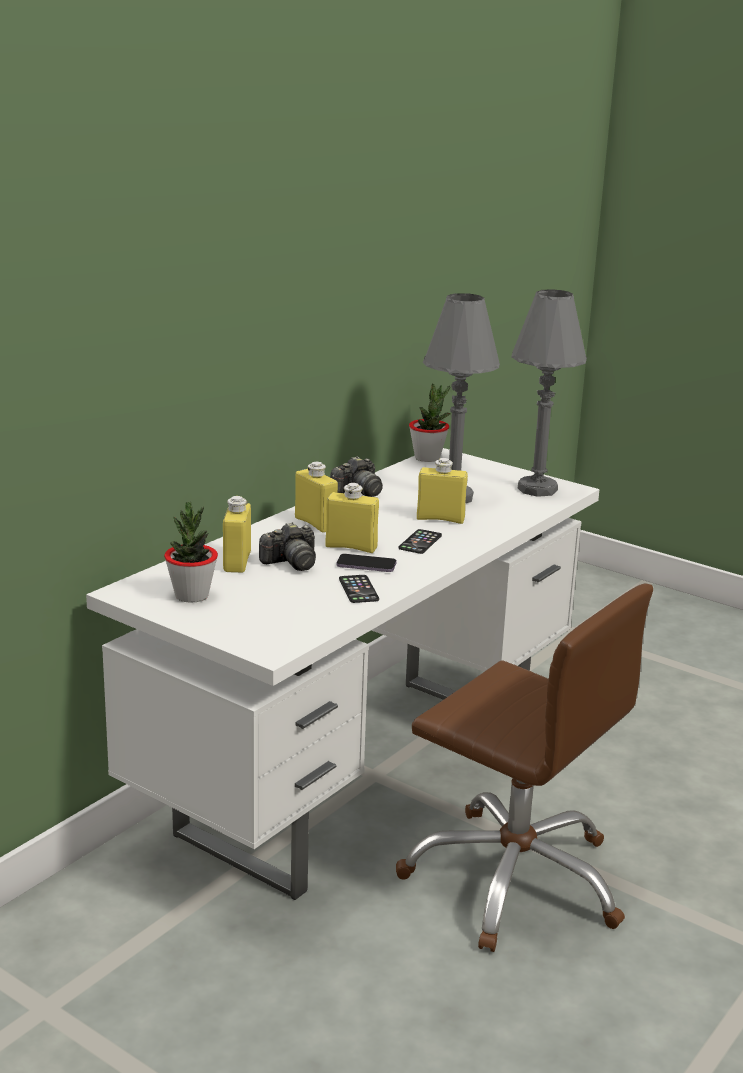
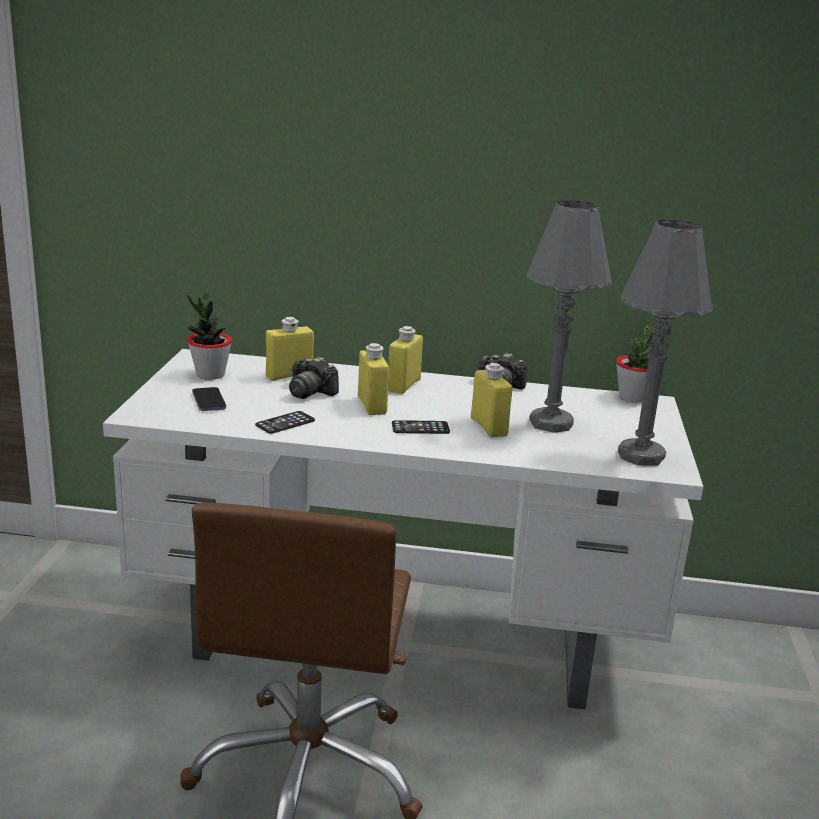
camera: 60 degrees right, 0 degrees up
(366, 565) = (340, 417): phone -> phone (209, 401)

